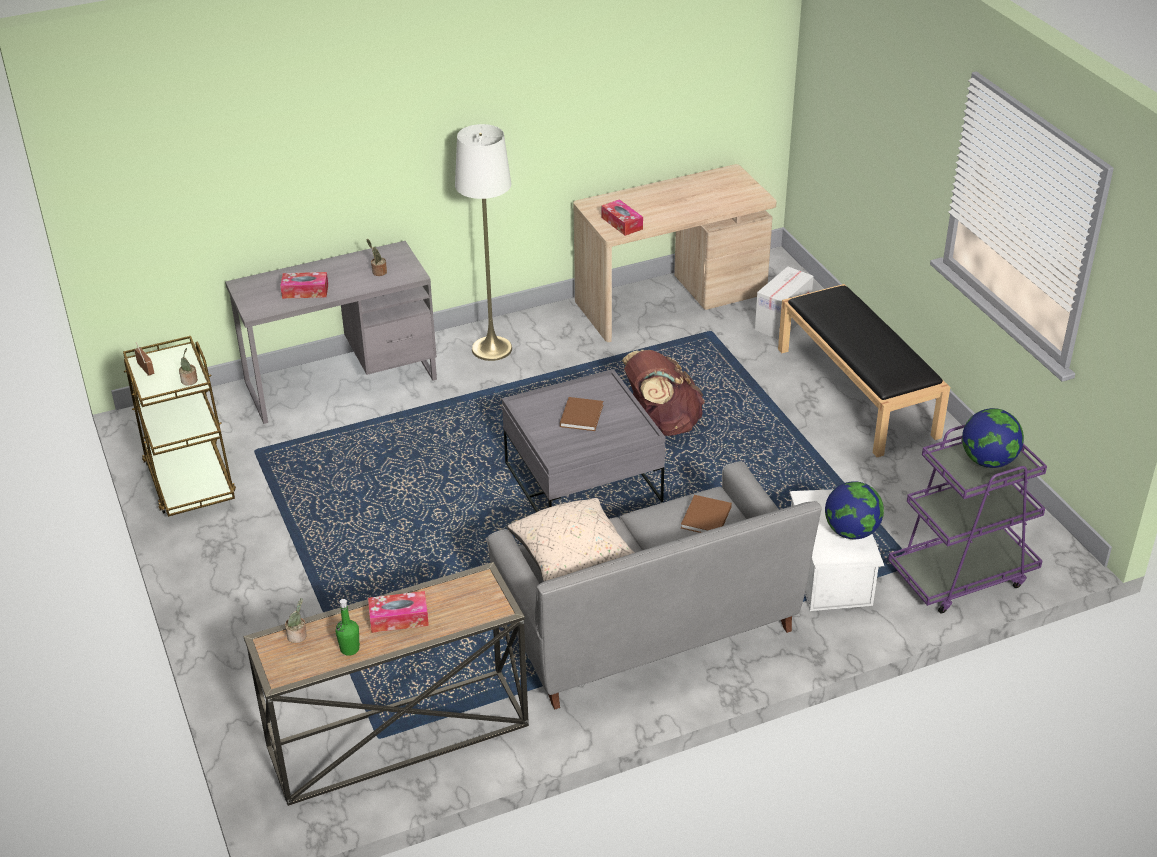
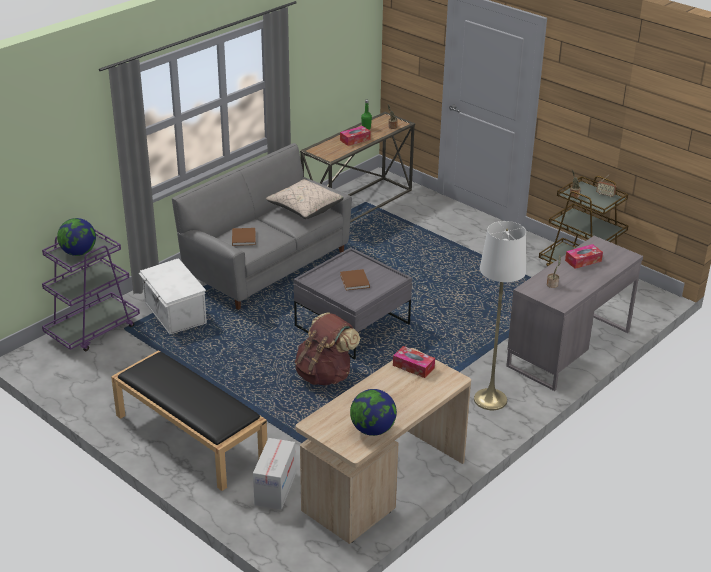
camera: 155 degrees right, 5 degrees down
(851, 532) = (161, 278): globe -> globe (372, 430)

